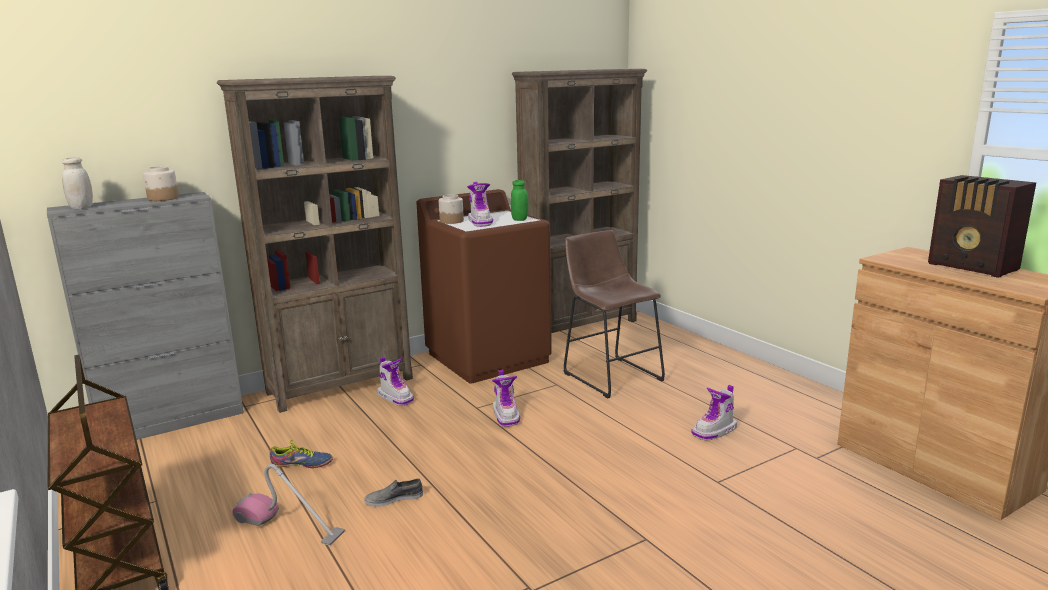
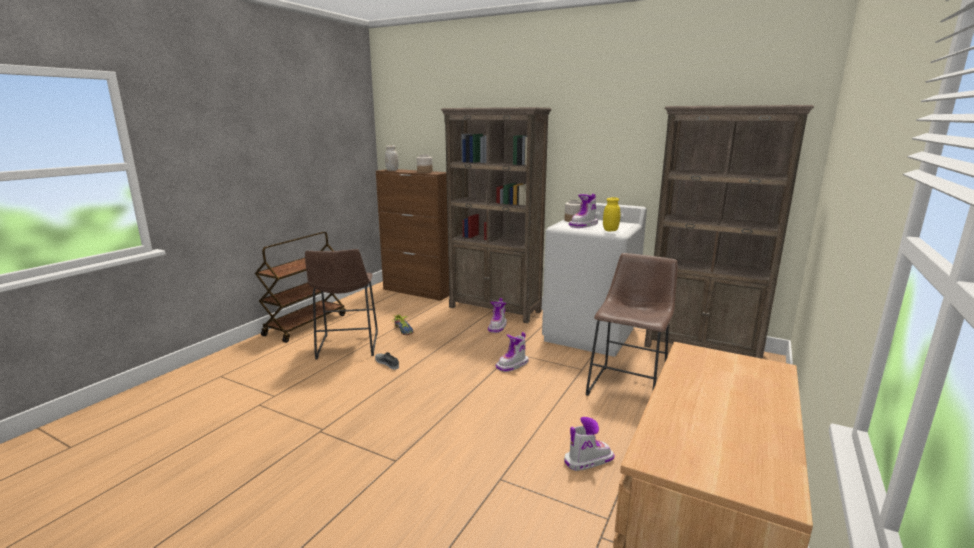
camera: 60 degrees right, 0 degrees up
(172, 422) = (417, 291): grey cabinet -> brown cabinet
(288, 526) = (347, 347): vacuum cleaner -> brown stool
(488, 357) = (590, 334): brown washing machine -> white washing machine
(519, 219) = (610, 230): green jar -> yellow jar
(715, 431) = (588, 460): boot -> boot turned 135 degrees clockwise
(973, 267) = (741, 410): radio -> none

